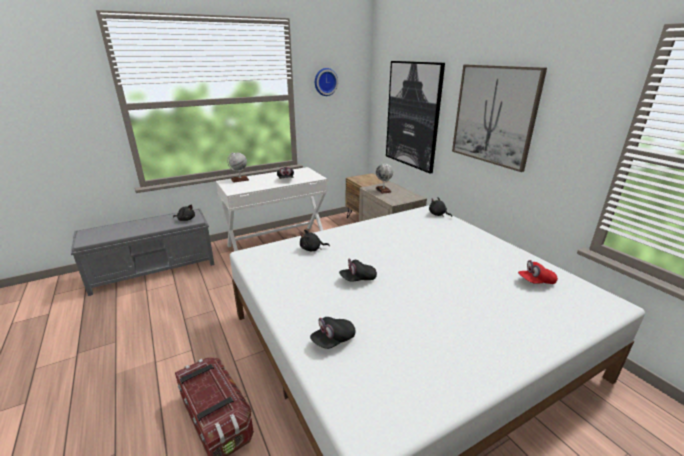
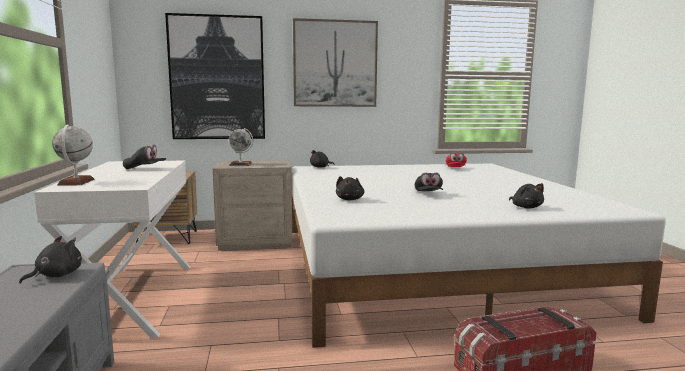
camera: 70 degrees left, 15 degrees down
(325, 82) = (85, 29): wall clock -> none
(333, 340) = (526, 207): black cap -> black plush toy

